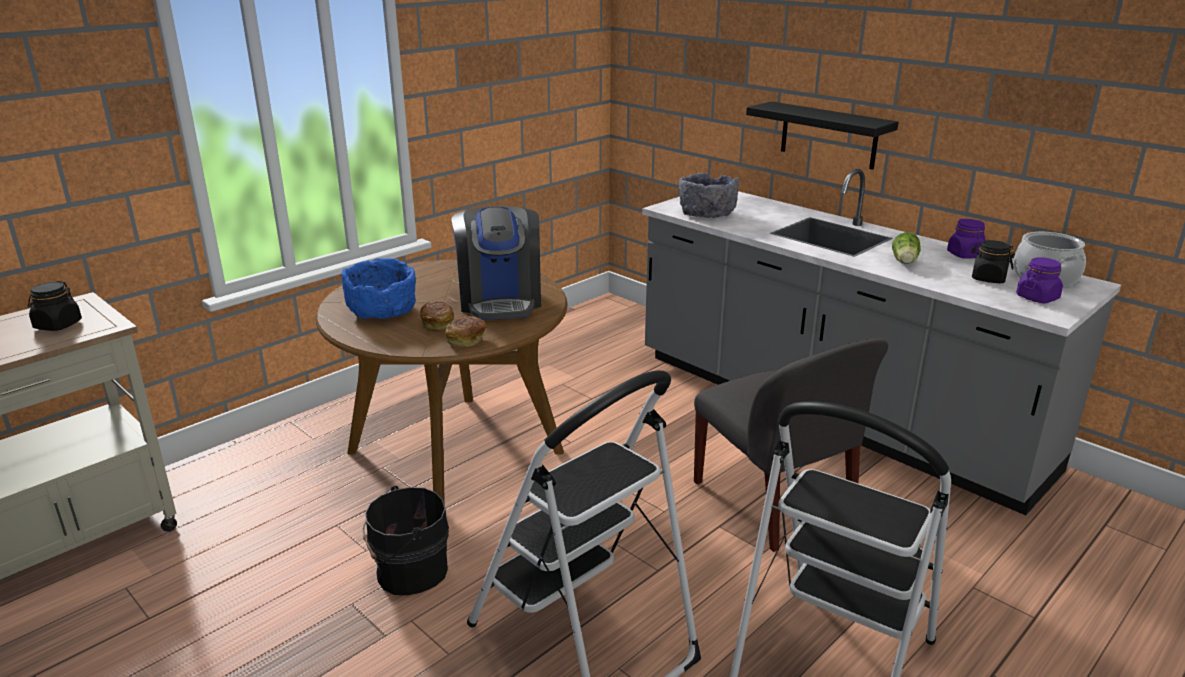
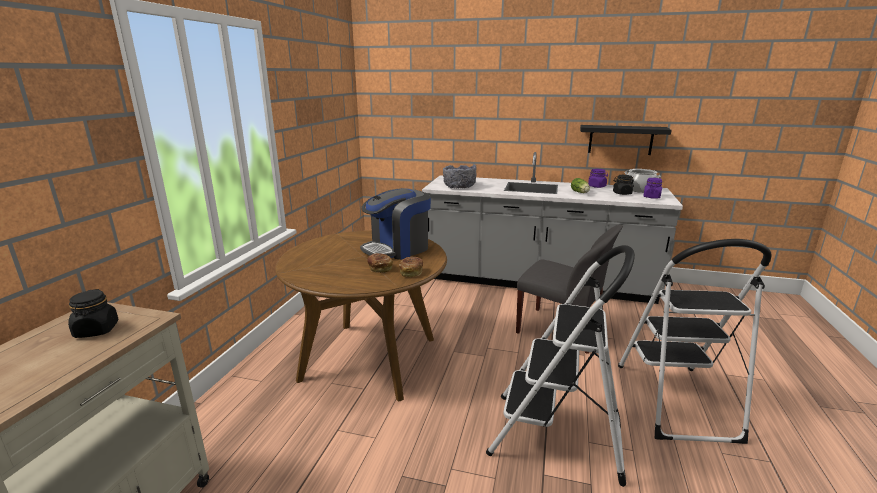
camera: 30 degrees left, 5 degrees down
(383, 311) = (331, 269): blue bowl -> none
(408, 571) = (417, 439): black bucket -> none
(500, 301) = (397, 249): coffee machine -> coffee machine turned 90 degrees clockwise
(828, 135) = (508, 138): black shelf -> black shelf (620, 139)

